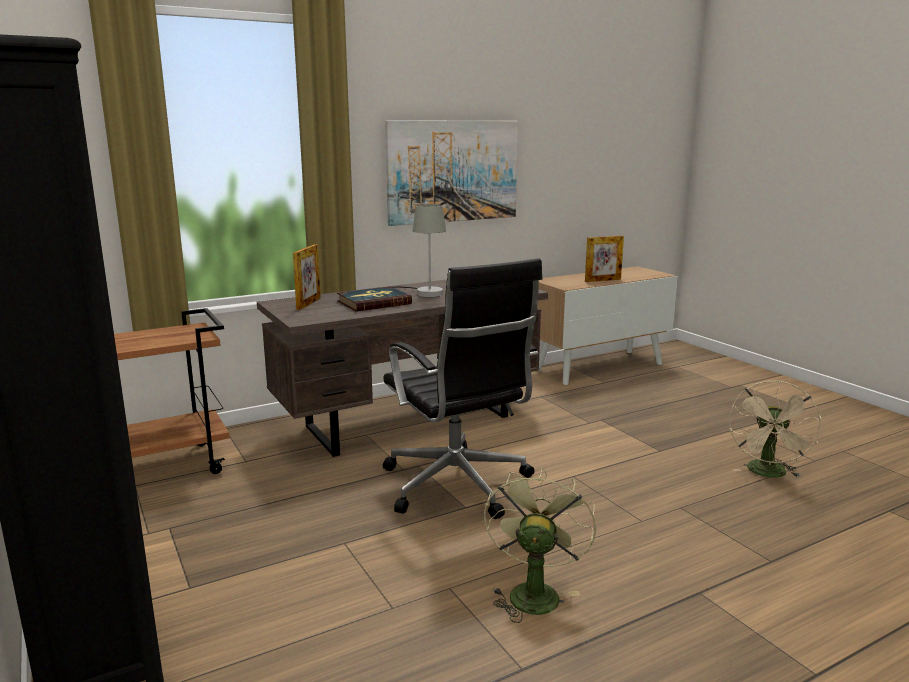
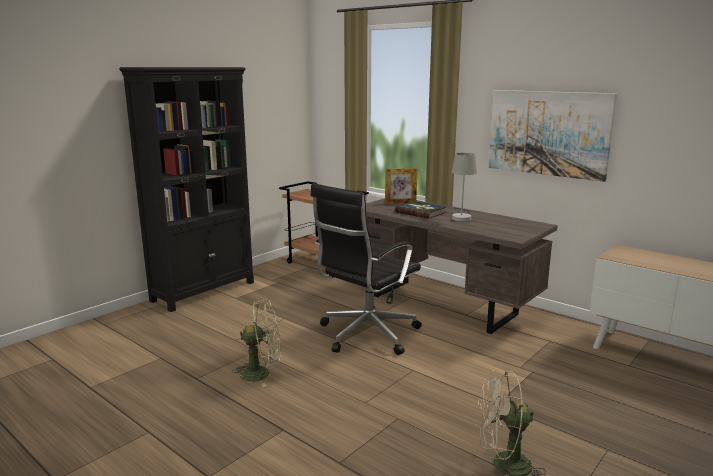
camera: 70 degrees right, 0 degrees up
(603, 280) = (669, 266): picture frame -> none

